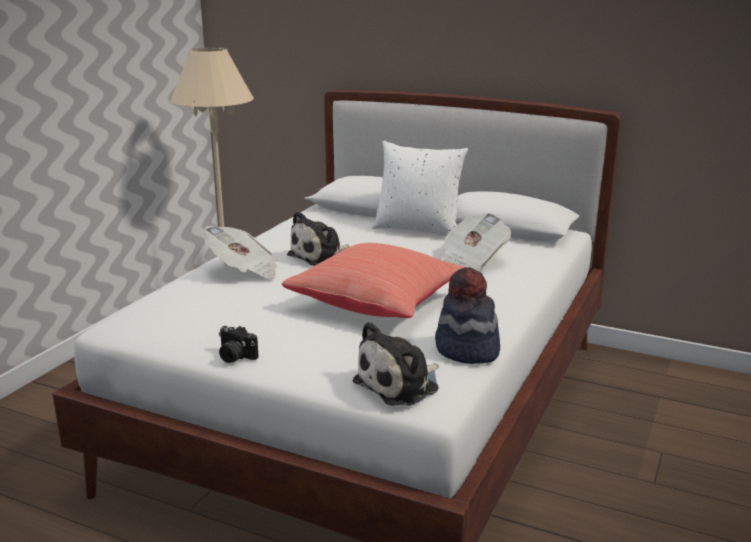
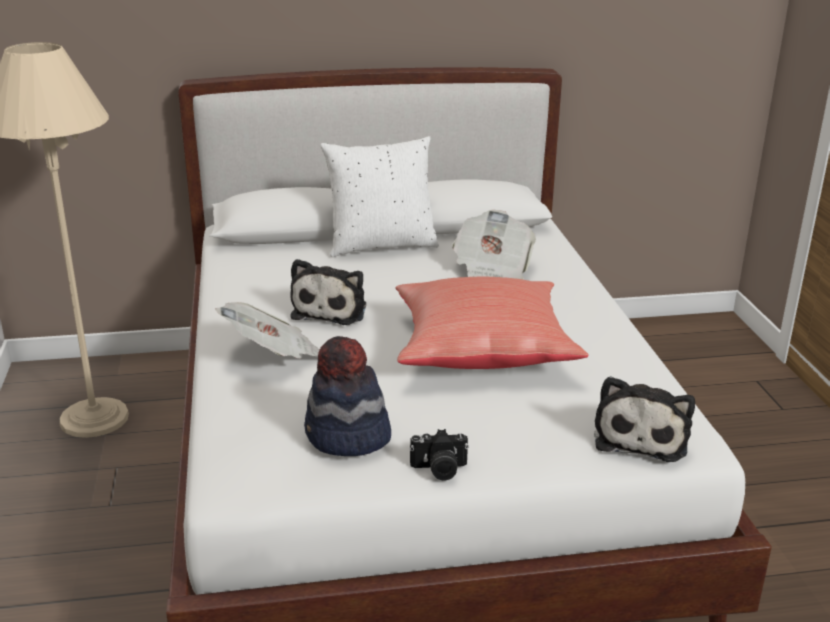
camera: 35 degrees left, 5 degrees up
(466, 350) = (638, 375): hat -> hat (347, 437)

